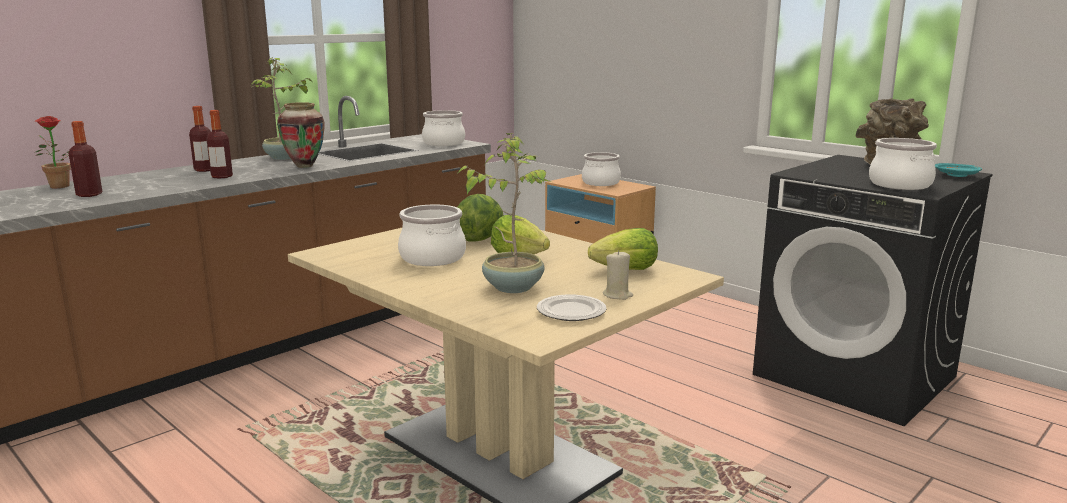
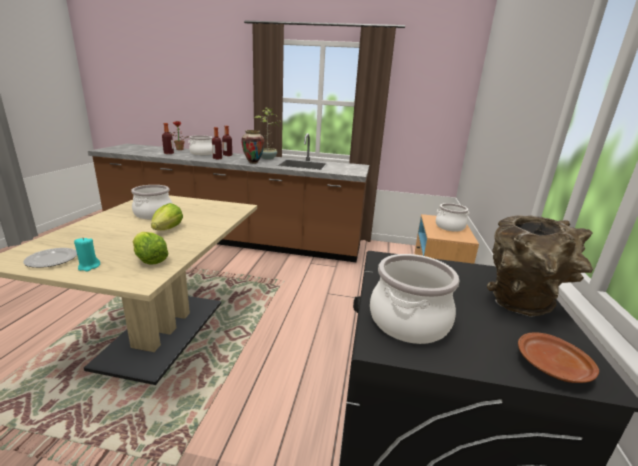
camera: 55 degrees right, 5 degrees up
(443, 143) = (347, 170): cooking pot -> cooking pot (201, 153)
(480, 239) = (198, 216): lettuce -> none
(512, 286) = (103, 238): potted plant -> none
(617, 295) = (89, 266): beige candle -> turquoise candle
(957, 175) = (552, 367): turquoise plate -> brown plate

